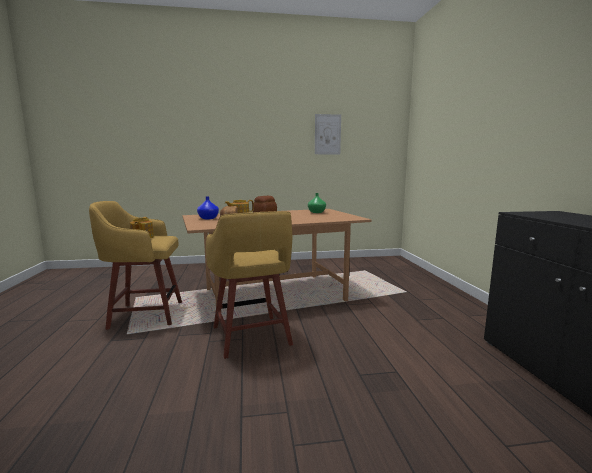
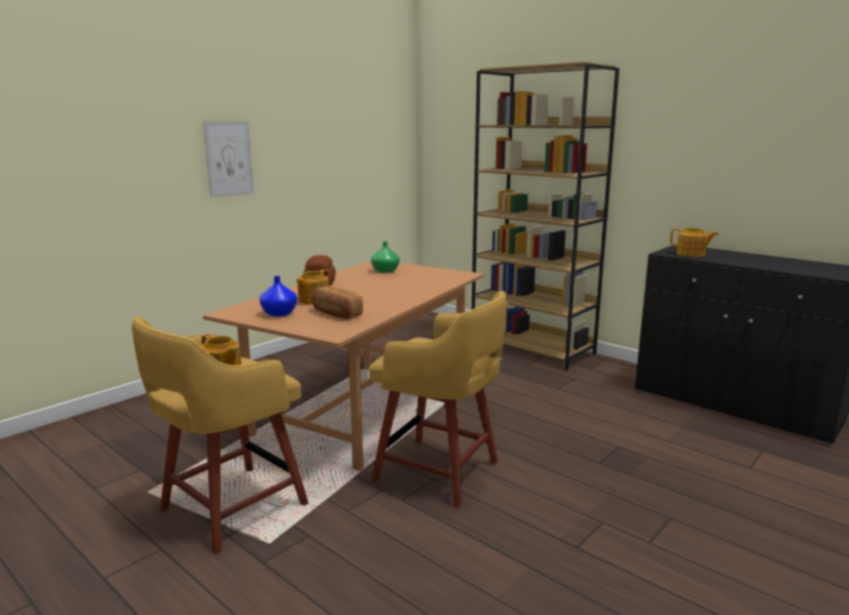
camera: 40 degrees left, 5 degrees up
(327, 134) = (322, 134): picture -> picture (229, 159)
(441, 292) = (533, 348): none -> brown bookcase
(547, 215) = (691, 254): none -> teapot

